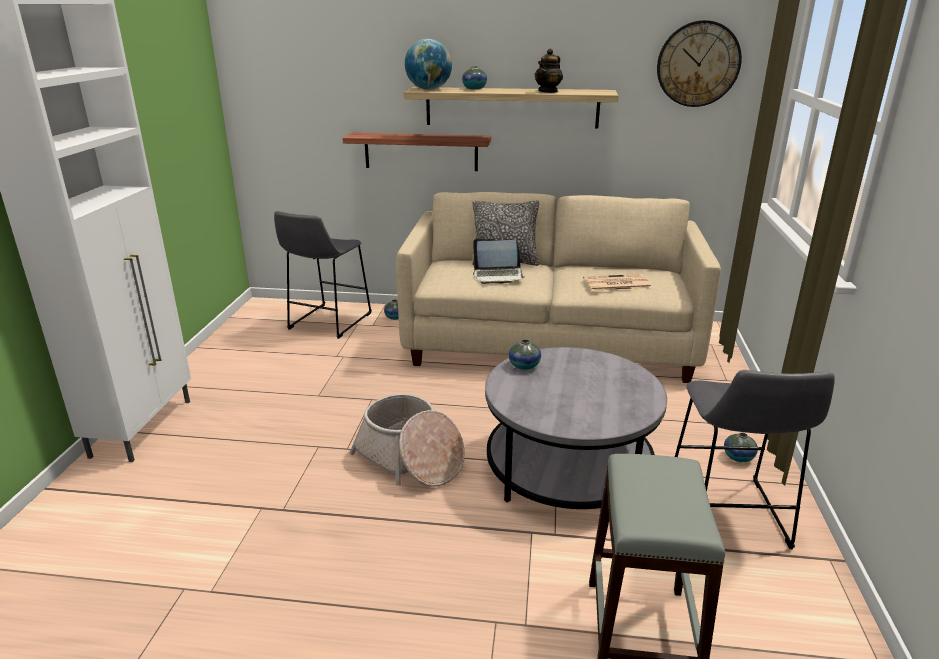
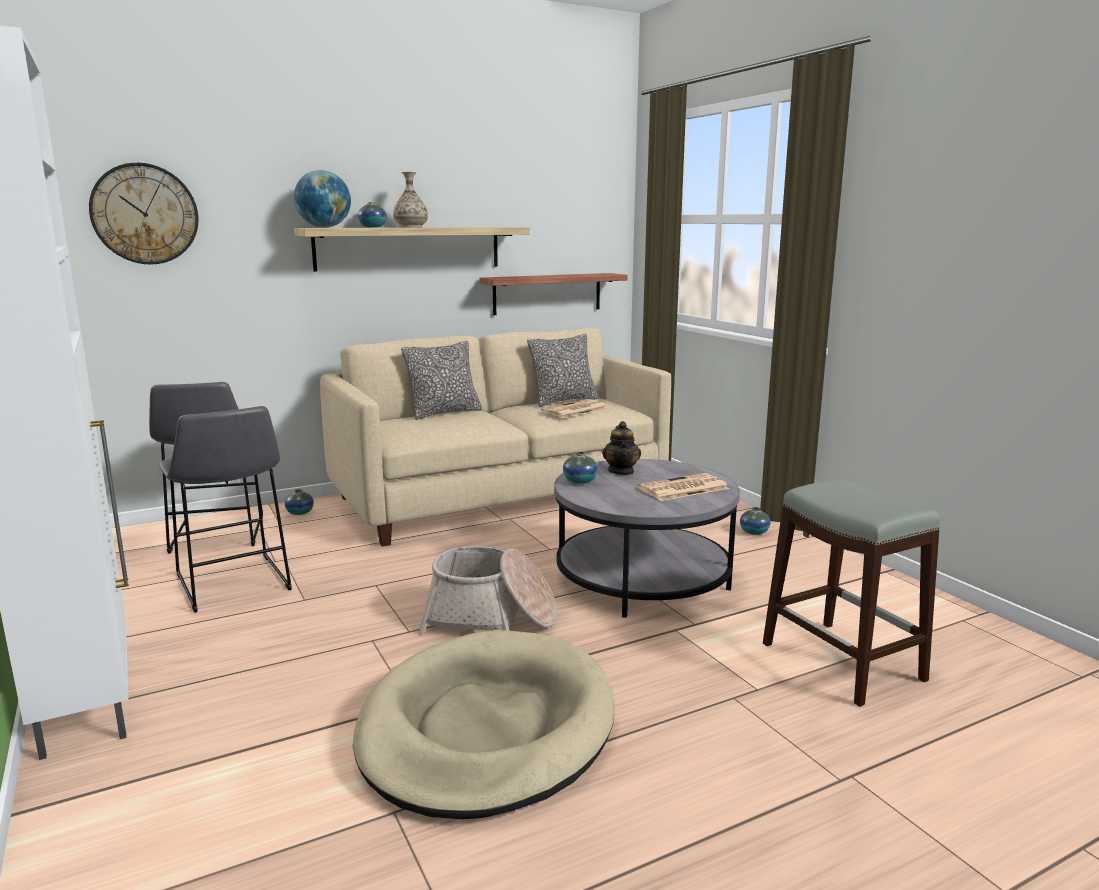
camera: 35 degrees left, 10 degrees down
(300, 554) = (487, 728): none -> beige dog bed
(421, 151) = (307, 304): shelf -> shelf (547, 293)
(498, 276) = (457, 422): laptop -> none
(504, 91) = (411, 227): none -> vase
(548, 91) = (456, 227): teapot -> teapot (621, 471)
(599, 403) = (682, 488): none -> newspaper
(625, 269) = (563, 401): none -> pillow
(698, 64) = (577, 201): wall clock -> wall clock (145, 214)
(727, 517) = (796, 569): grey stool -> grey stool (233, 585)

